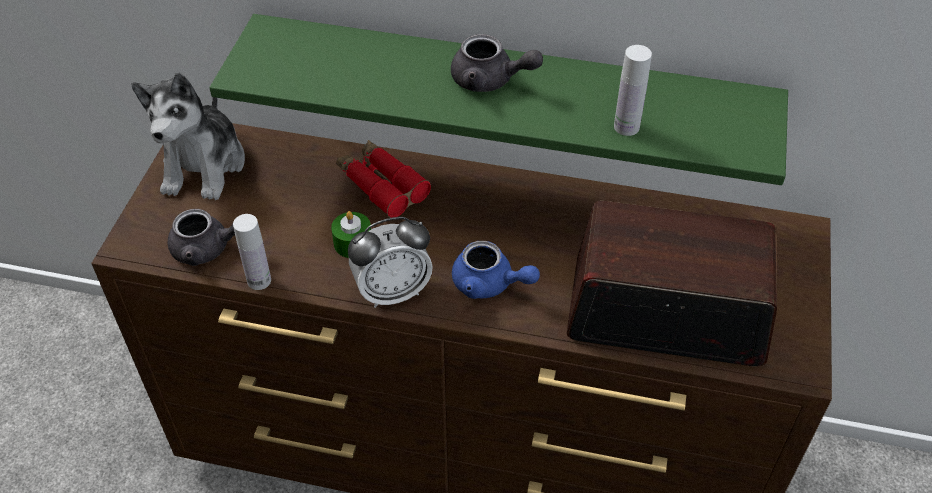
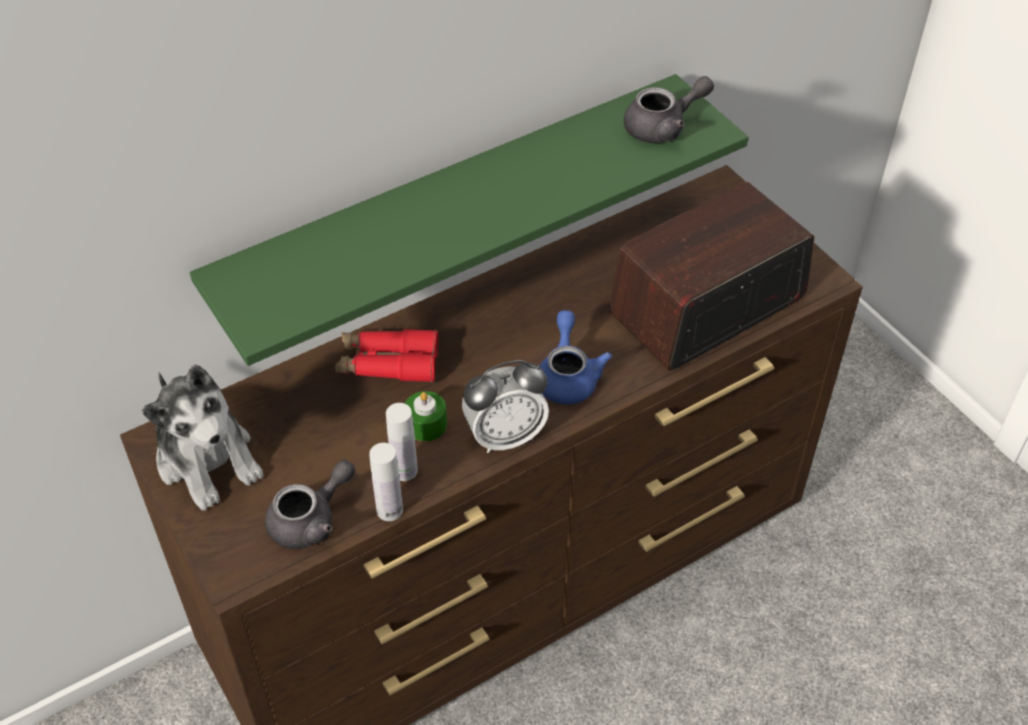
camera: 45 degrees left, 0 degrees up
(392, 291) = (505, 436): alarm clock -> alarm clock turned 45 degrees clockwise
(489, 284) = (568, 376): blue teapot -> blue teapot turned 75 degrees counterclockwise
(490, 80) = (470, 198): grey teapot -> grey teapot (663, 127)
(626, 127) = (611, 169): white bottle -> white bottle (404, 470)

